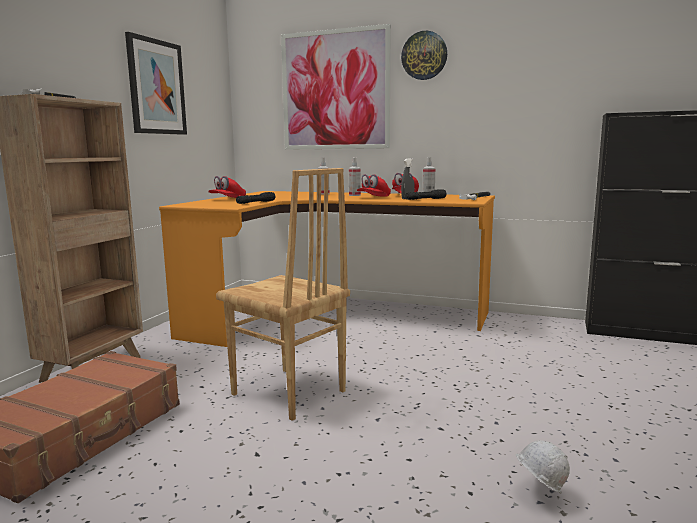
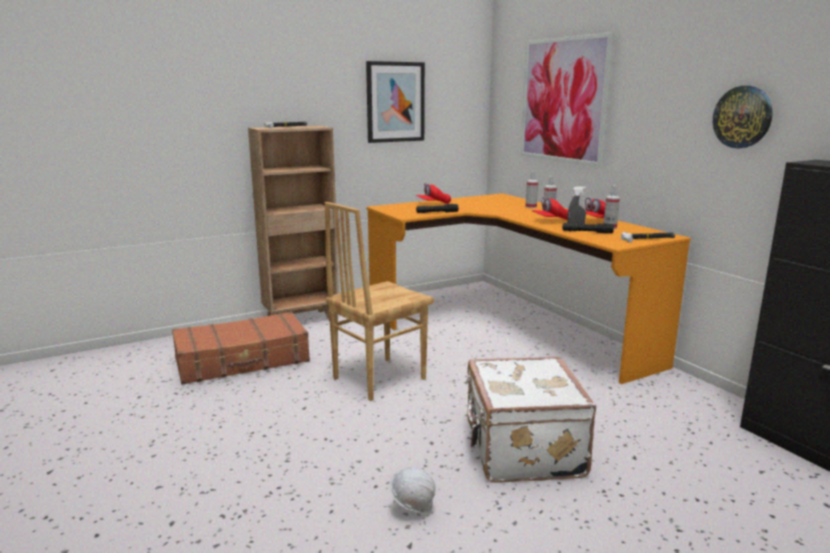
camera: 40 degrees right, 5 degrees up
(288, 393) = (378, 378): brown chair -> brown chair turned 60 degrees clockwise
(424, 55) = (641, 68): wall clock -> wall clock (742, 117)
(512, 402) = (521, 450): none -> white suitcase

